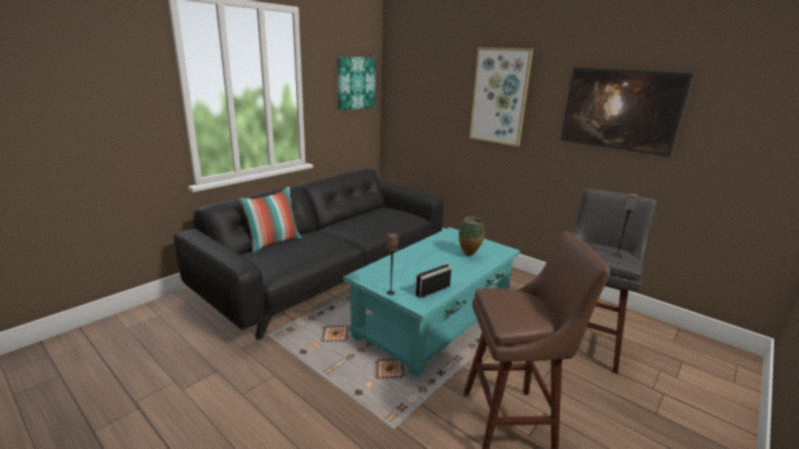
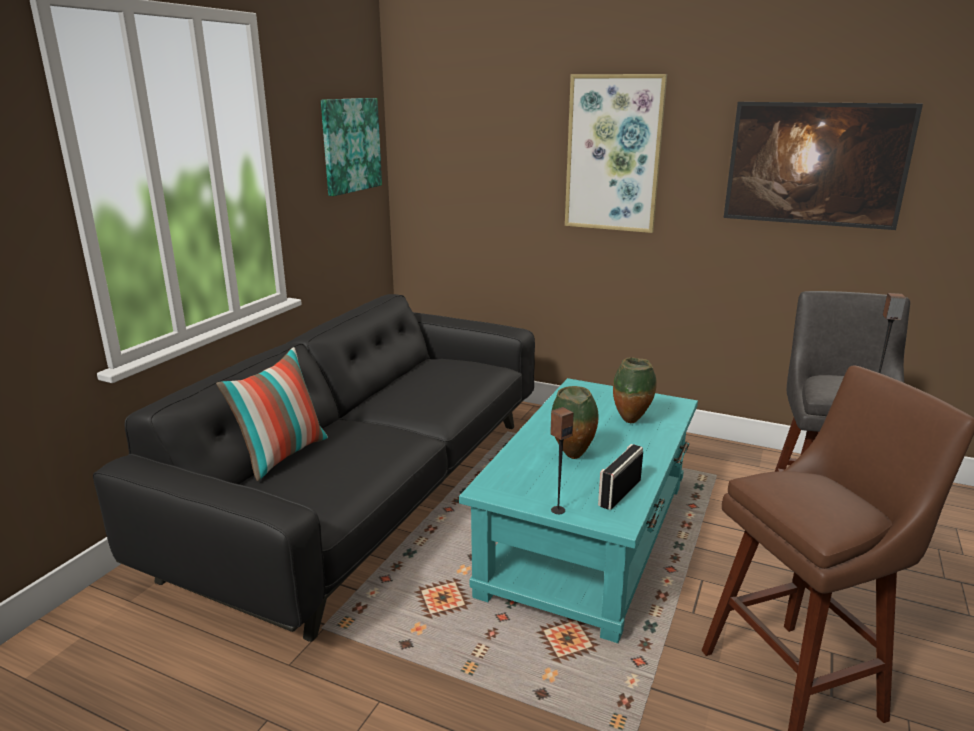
camera: 15 degrees left, 0 degrees up
(420, 268) = (573, 457): none -> vase

